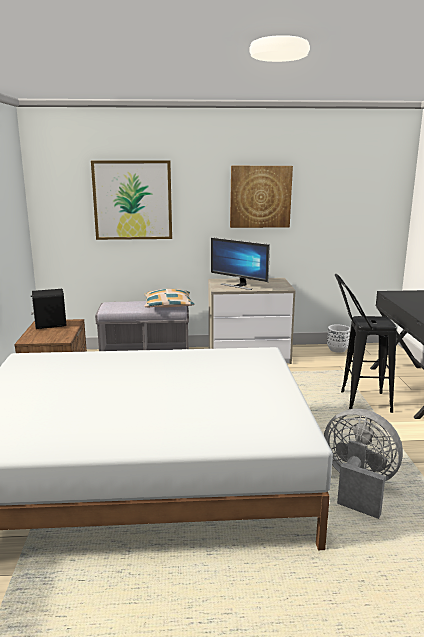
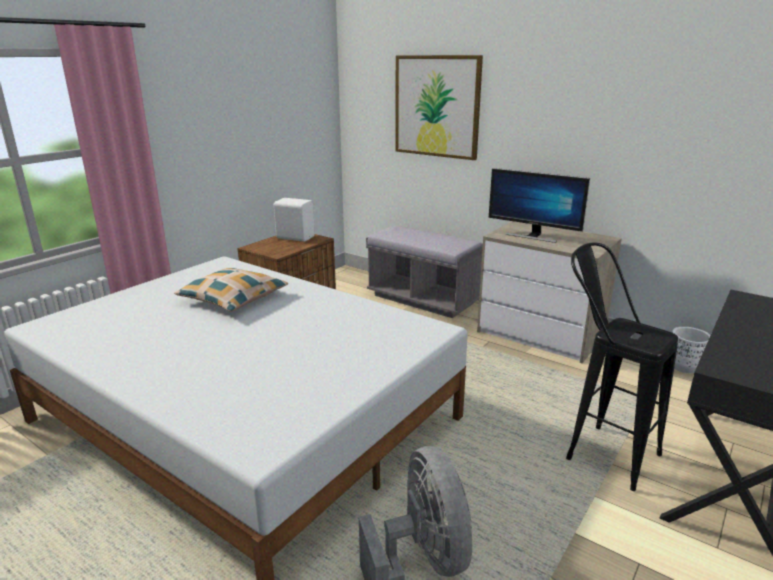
camera: 40 degrees right, 5 degrees up
(50, 325) = (295, 237): black speaker -> white speaker
(168, 305) = (449, 243): pillow -> pillow (233, 298)
(239, 285) = (533, 236): monitor -> monitor turned 45 degrees counterclockwise
(260, 196) = (599, 111): picture -> none

